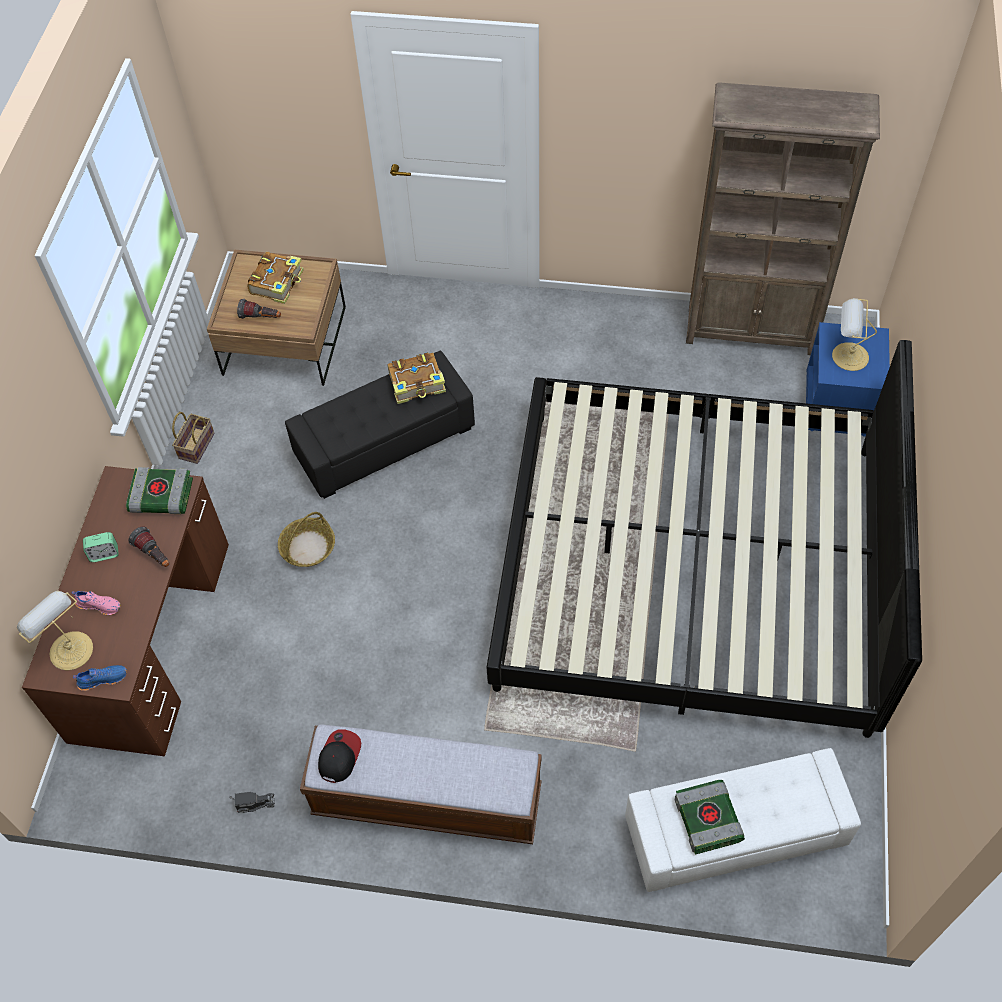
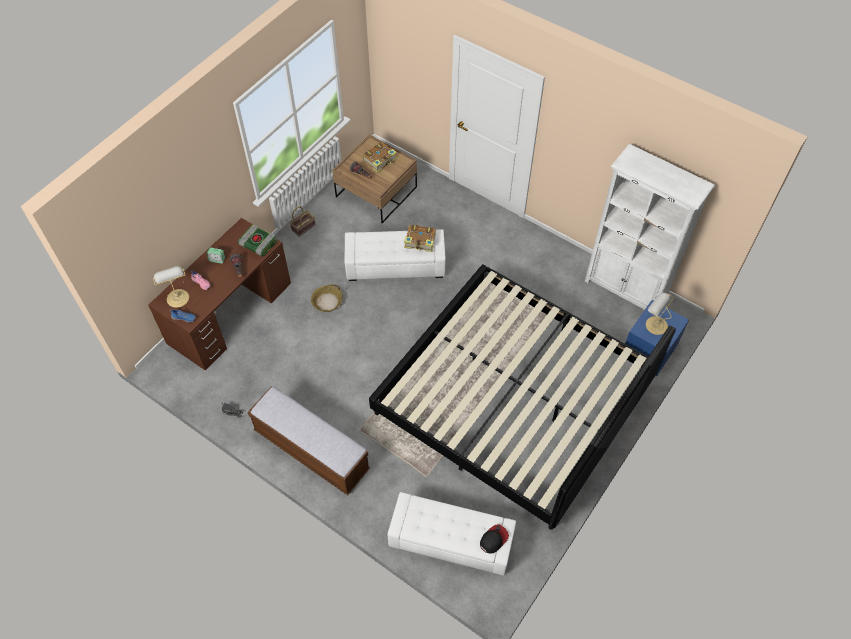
camera: 25 degrees right, 0 degrees up
(339, 756) = (272, 405): cap -> cap (493, 539)
(384, 441) = (395, 265): black ottoman -> white ottoman
(709, 820) = (430, 523): book -> none
(751, 330) = (625, 290): brown bookcase -> white bookcase

